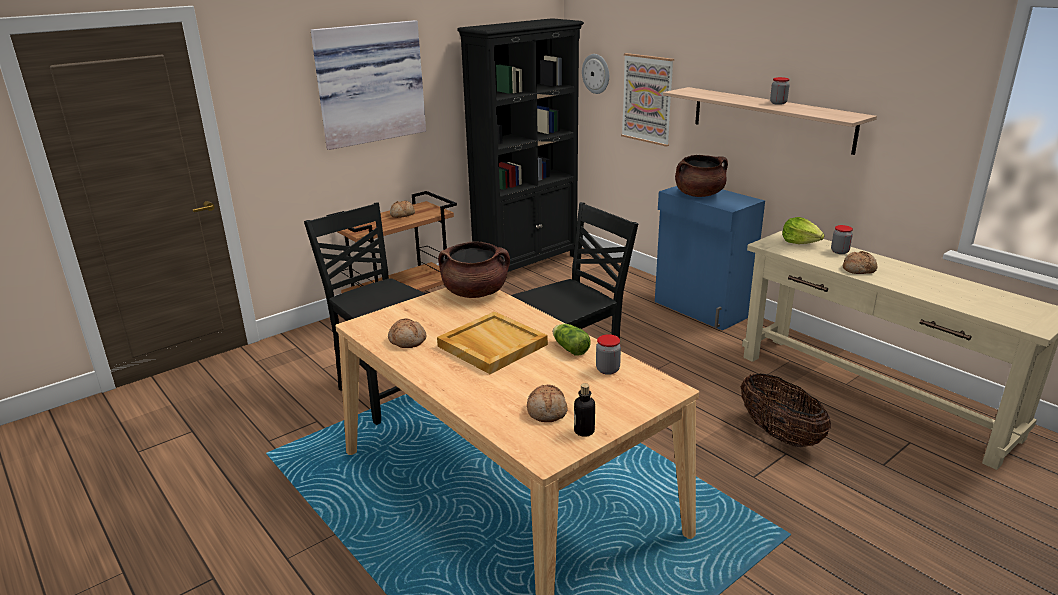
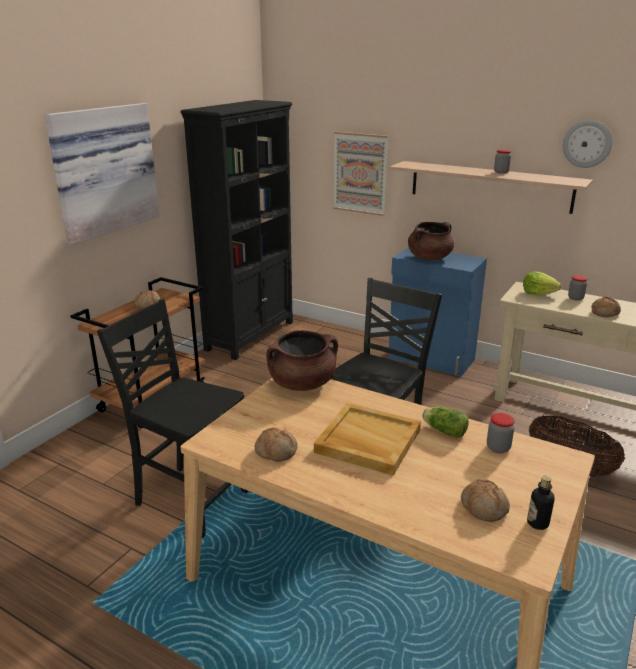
camera: 20 degrees left, 0 degrees up
(596, 73) = (302, 151): wall clock -> wall clock (587, 144)

